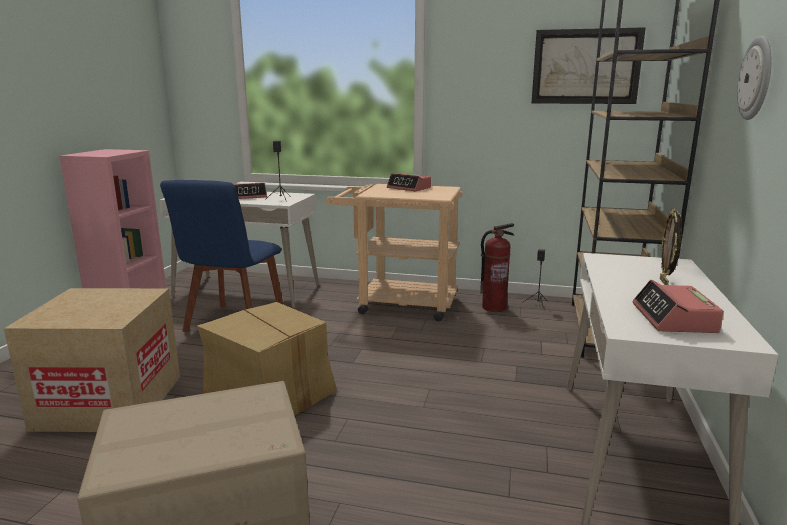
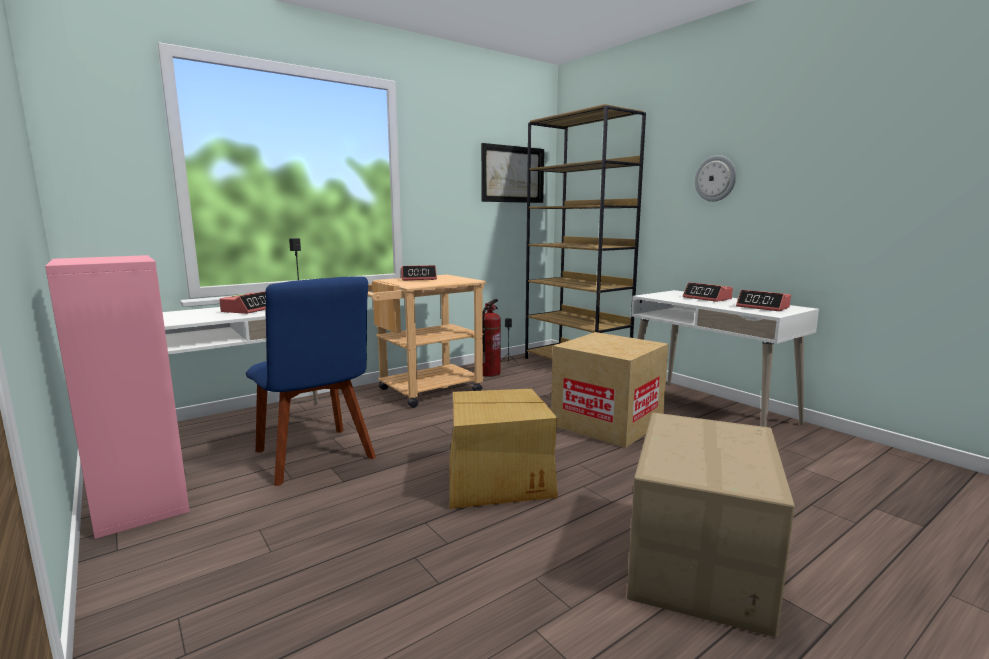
camera: 50 degrees left, 5 degrees down
(110, 402) = (376, 565): cardboard box -> cardboard box (607, 423)
(665, 282) = (707, 298): picture frame -> alarm clock

